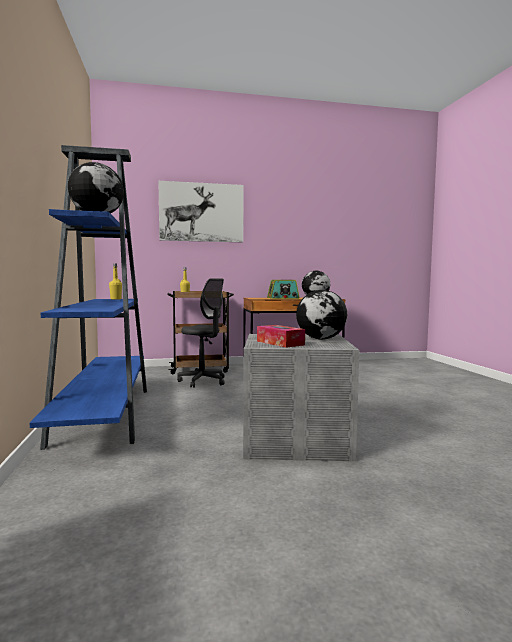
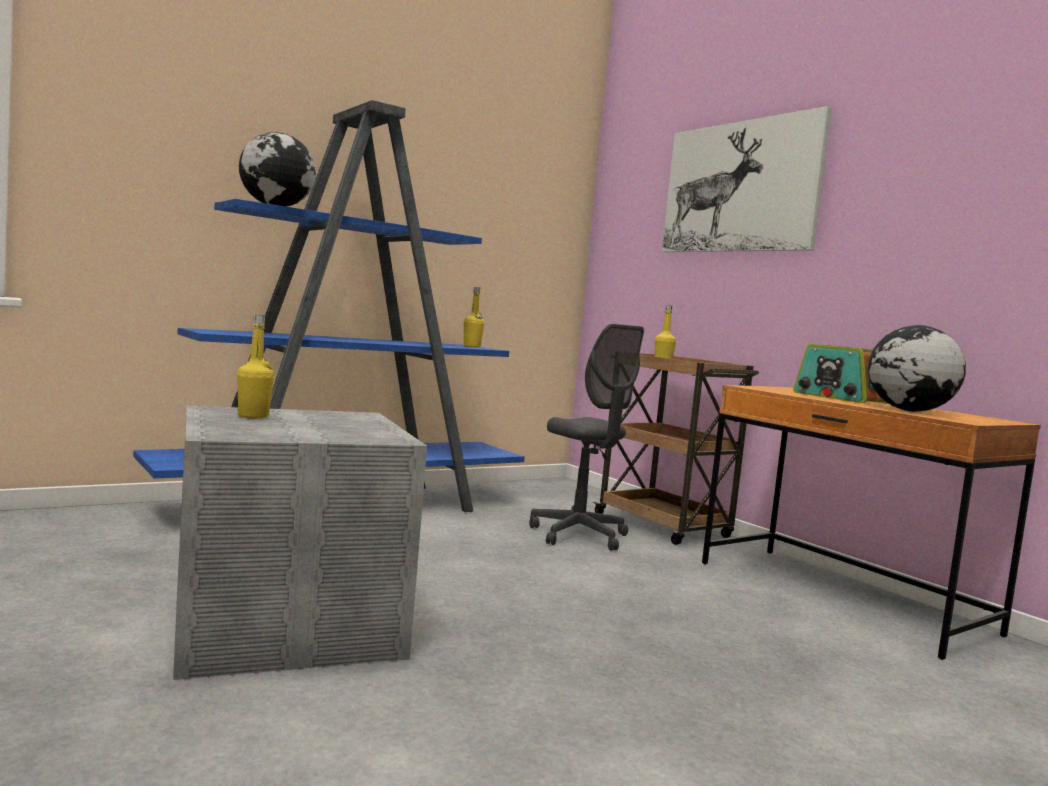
camera: 65 degrees right, 0 degrees up
(203, 381) = (579, 535): grey office chair -> grey office chair turned 45 degrees counterclockwise
(280, 343) = (253, 416): tissue box -> yellow bottle
(321, 339) = (329, 433): globe -> none

